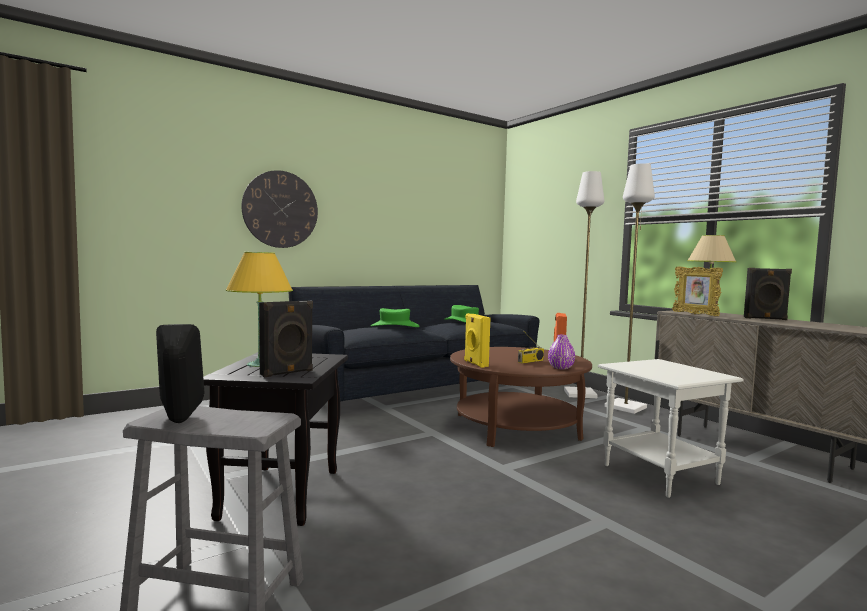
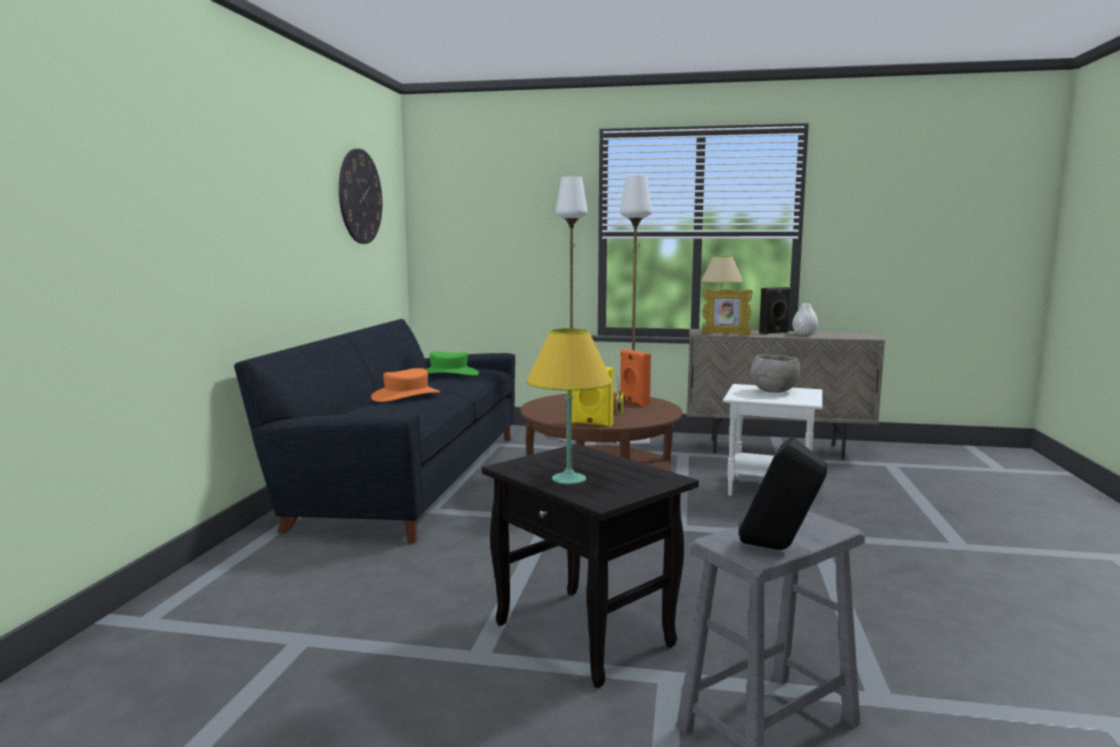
camera: 45 degrees left, 5 degrees up
(280, 209) = (206, 227): wall clock -> wall clock (360, 197)
(287, 373) = (636, 478): black speaker -> none
(394, 326) = (406, 396): green hat -> orange hat
(560, 368) = (661, 410): purple vase -> none
(672, 369) = (774, 392): none -> grey bowl
(796, 322) = (804, 334): none -> white vase

